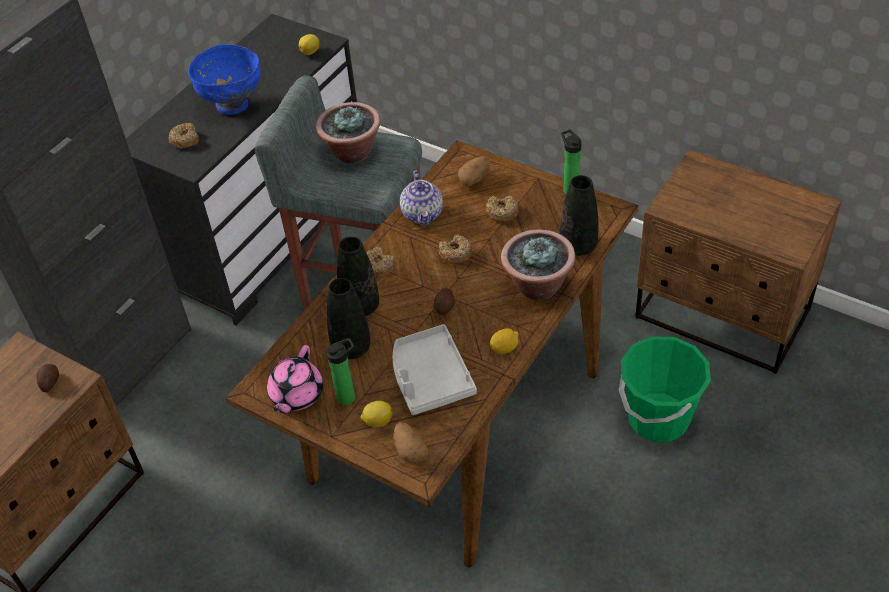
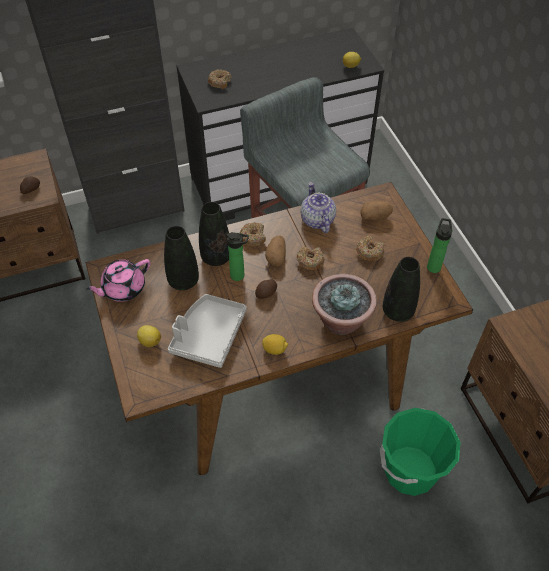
camera: 35 degrees right, 5 degrees up
(233, 105) = (269, 75): blue bowl -> none
(348, 396) = (150, 312): bottle -> bottle (239, 276)
(352, 152) = (316, 150): potted plant -> none
(410, 450) = (148, 375): potato -> potato (276, 256)
(423, 214) = (317, 220): teapot -> teapot turned 135 degrees clockwise

